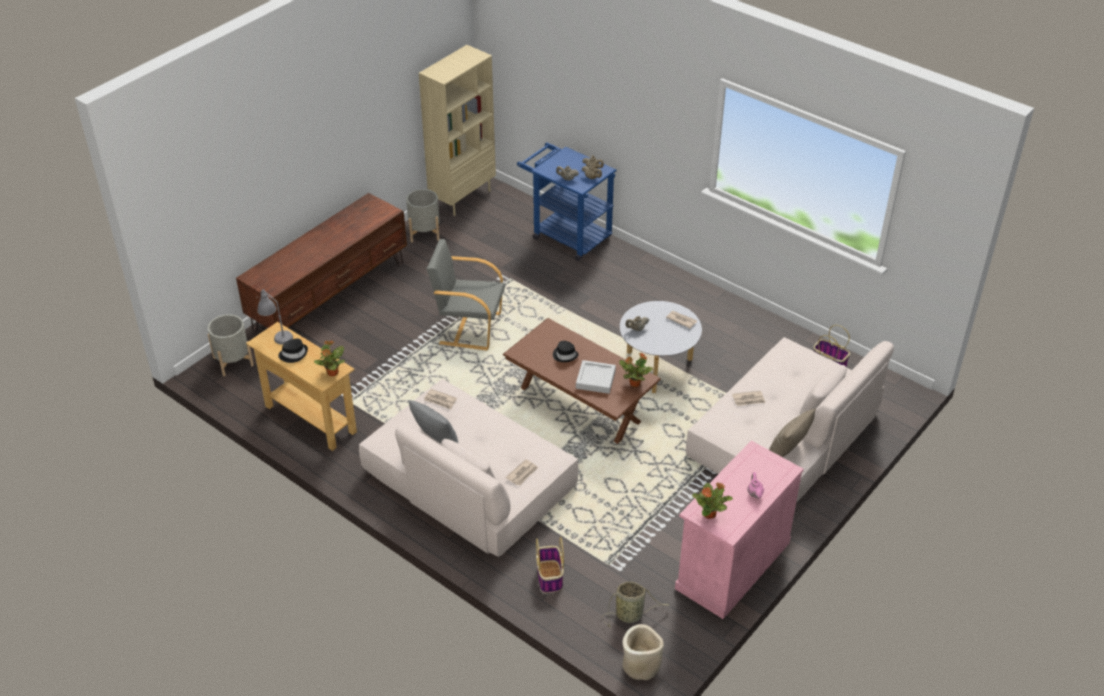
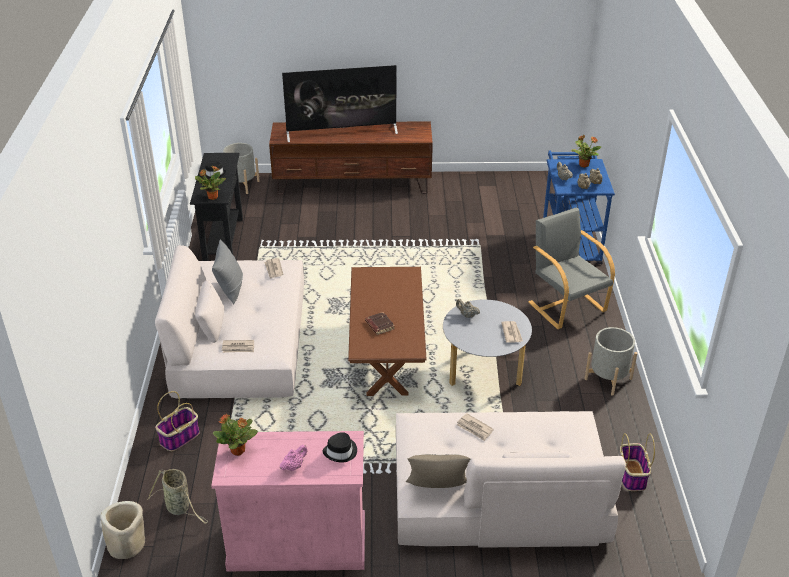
camera: 50 degrees right, 5 degrees down
(277, 335) = (225, 159): grey table lamp -> none
(310, 419) = (223, 241): beige console table -> black console table
(314, 248) = (342, 132): none -> television
(424, 232) = (472, 184): grey planter -> grey planter (608, 379)
(462, 198) = (534, 179): beige bookcase -> none
(469, 328) = (400, 256): grey armchair -> grey armchair (566, 306)
(565, 355) = (388, 296): black hat -> black hat (341, 452)
(595, 379) = (379, 325): grey tray -> brown book
(634, 383) = (400, 347): potted plant -> potted plant (583, 165)

